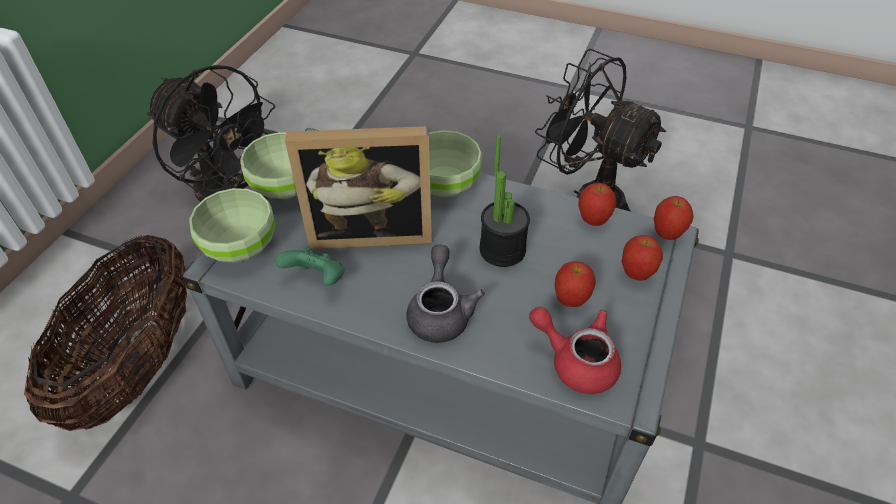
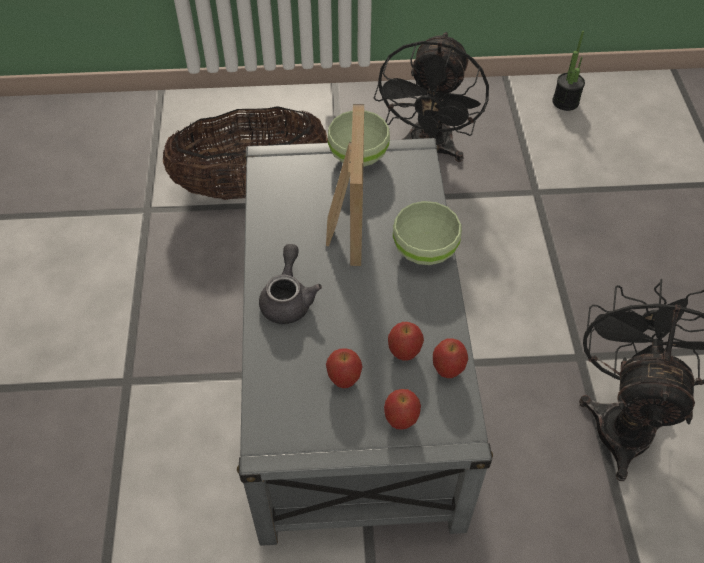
camera: 65 degrees right, 5 degrees up
(239, 247) = (285, 161): green bowl -> none
(317, 279) = (280, 216): green game controller -> none
(371, 231) = (344, 225): picture frame -> picture frame turned 150 degrees counterclockwise
(440, 311) = (288, 298): grey teapot -> grey teapot turned 60 degrees counterclockwise
(502, 250) = (373, 315): potted plant -> potted plant (565, 102)
(576, 361) = (284, 401): red teapot -> none
(667, 234) = (465, 433): apple -> apple (404, 353)

